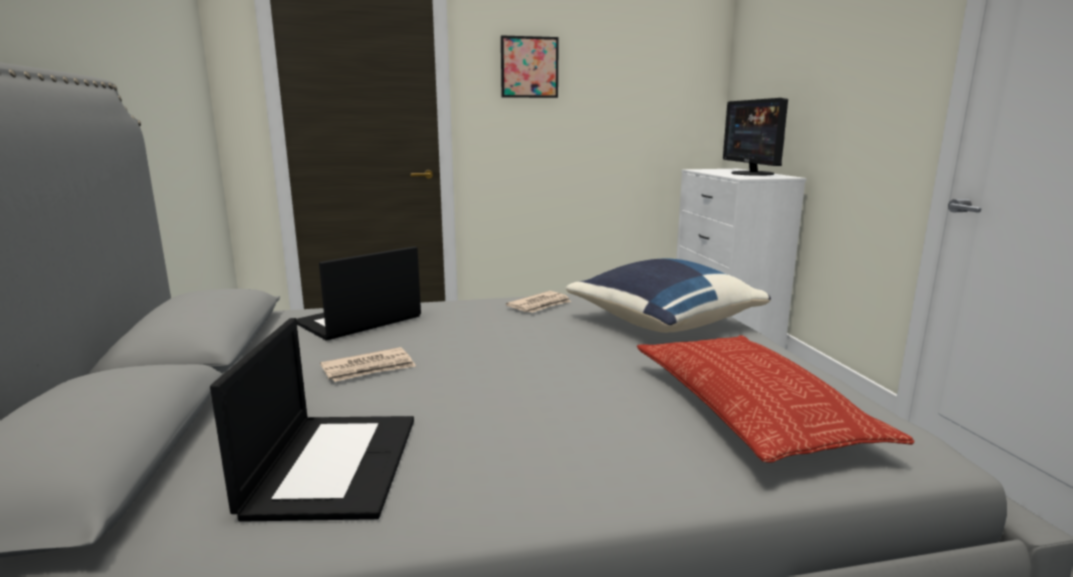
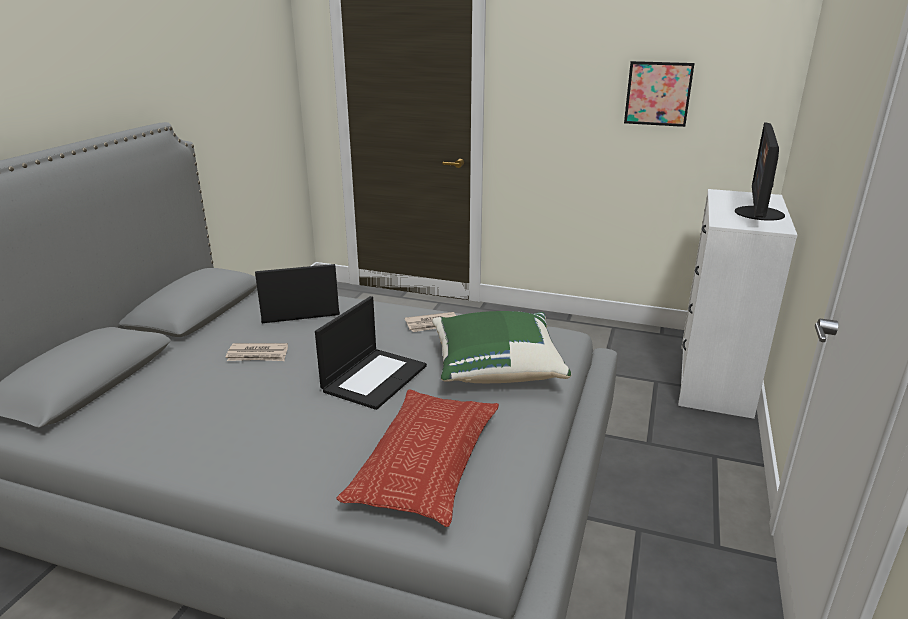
camera: 30 degrees right, 10 degrees up
(333, 463) = (170, 417): laptop -> laptop (374, 377)
(529, 67) = (562, 65): picture -> picture (658, 93)
(661, 323) = (495, 368): blue pillow -> green pillow

